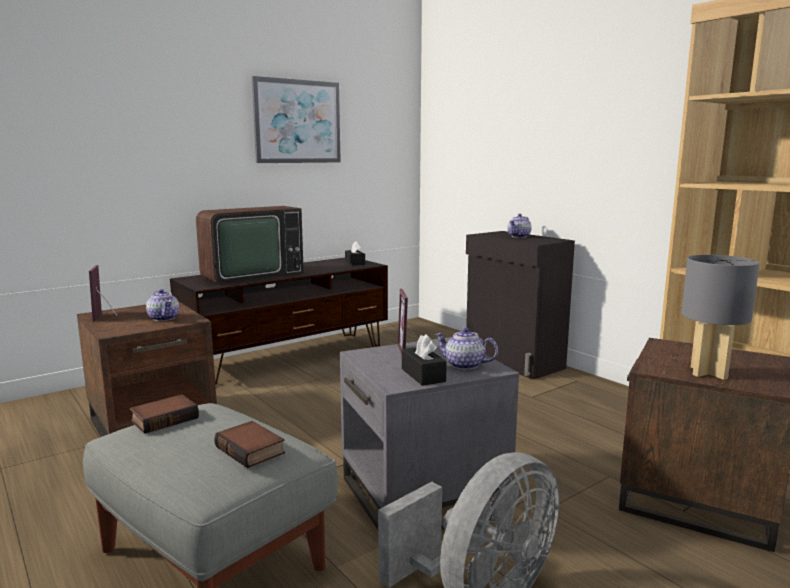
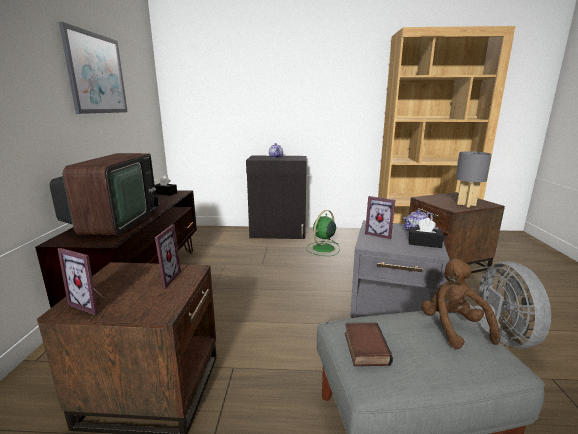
camera: 50 degrees left, 5 degrees up
(164, 318) = (164, 279): teapot -> picture frame
(252, 450) = (453, 327): book -> brown plush toy
(527, 398) = (322, 249): none -> green fan

